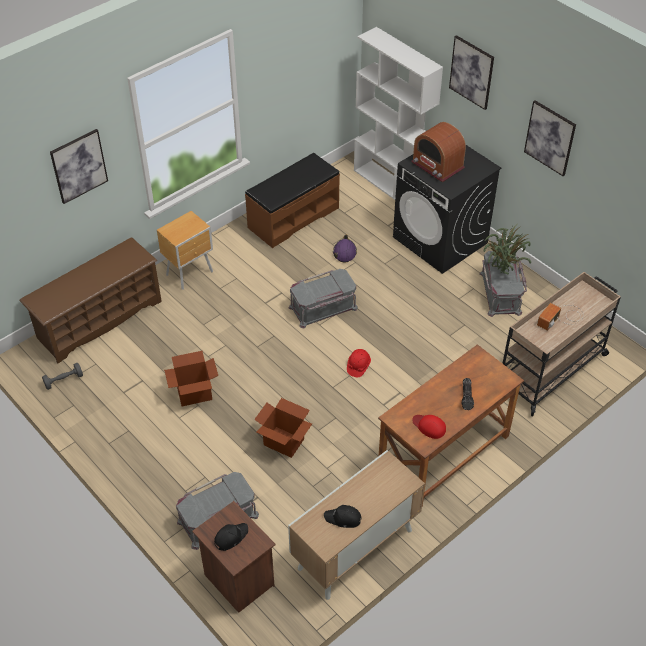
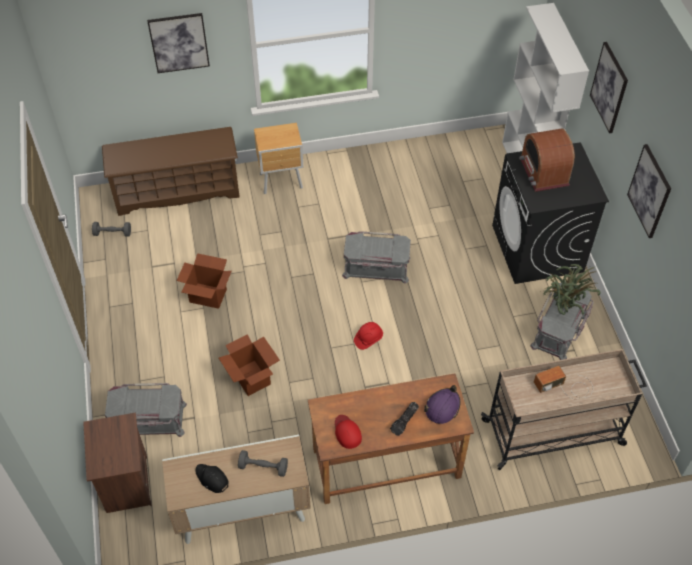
camera: 30 degrees right, 5 degrees up
(230, 537) = (109, 444): black cap -> none
(293, 217) = (411, 166): brown bench -> none
(344, 252) = (435, 221): purple hard hat -> purple hard hat (442, 407)
(378, 488) = (263, 467): none -> grey dumbbell

